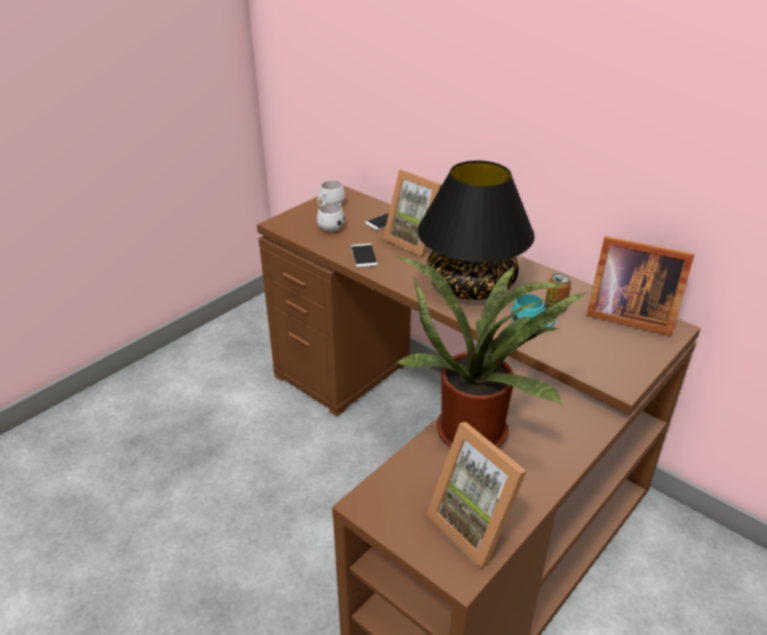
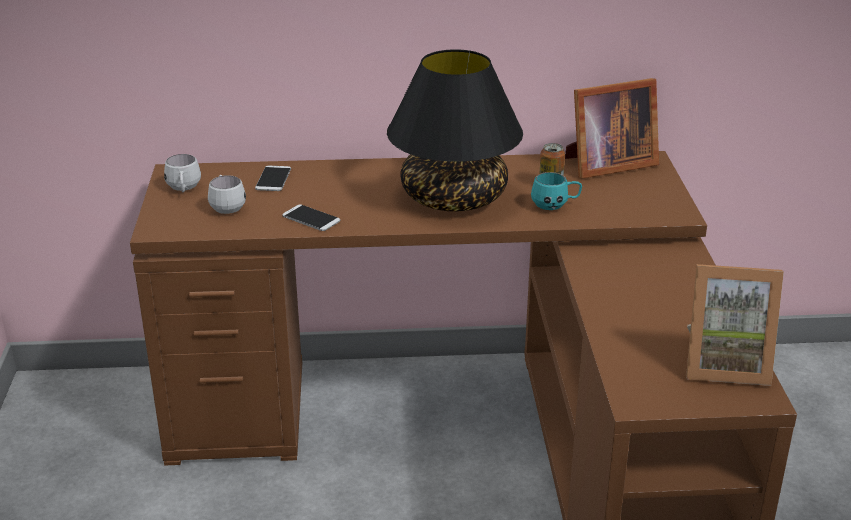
camera: 45 degrees left, 5 degrees down
(415, 241) = (337, 184): picture frame -> none
(476, 428) = (621, 306): potted plant -> none

